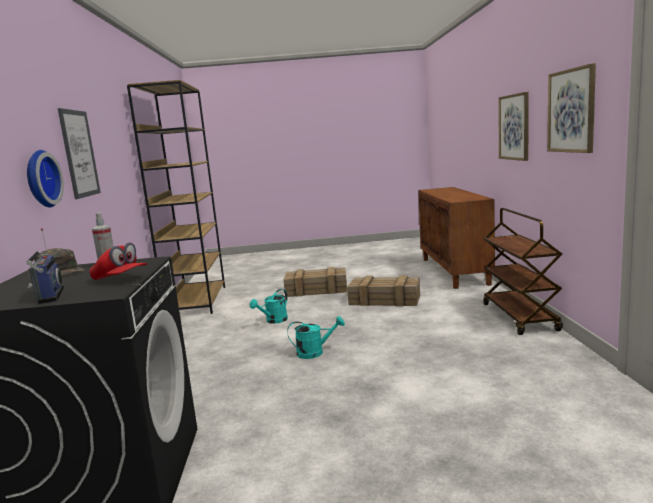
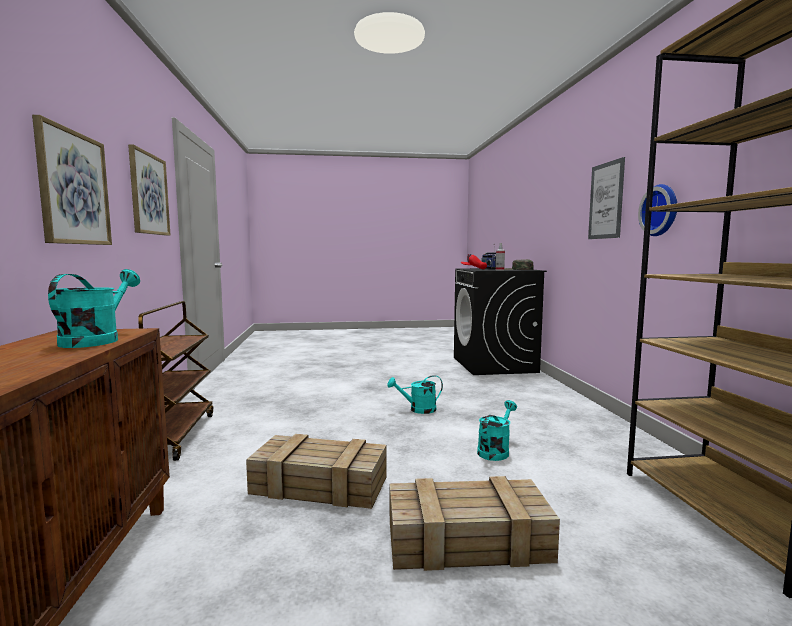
camera: 175 degrees right, 5 degrees down
(40, 179) = (567, 222): wall clock -> wall clock (661, 210)
(453, 198) = (96, 340): none -> turquoise watering can

